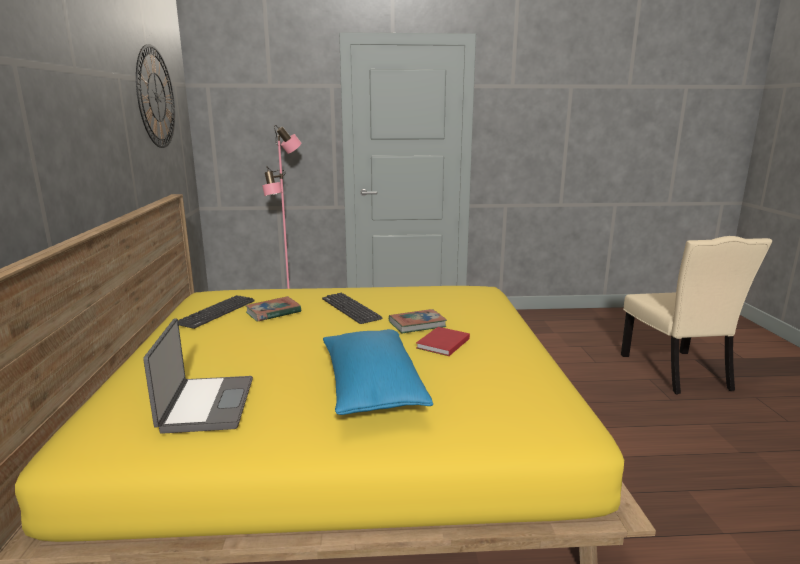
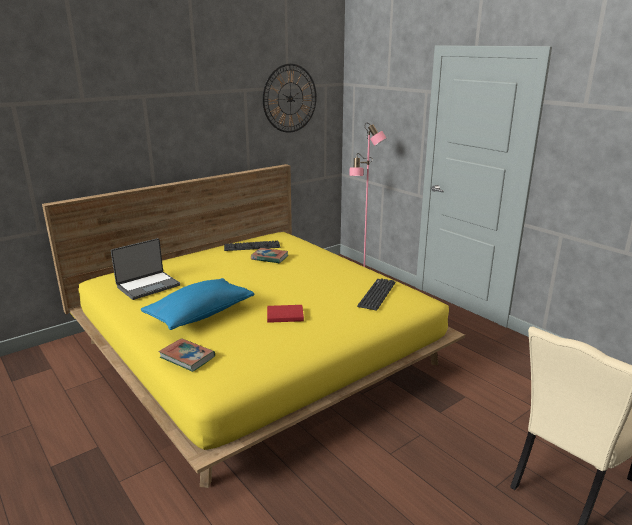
camera: 55 degrees right, 5 degrees up
(350, 309) = (304, 273): keyboard -> keyboard (377, 294)
(417, 324) = (306, 299): book -> book (187, 357)

